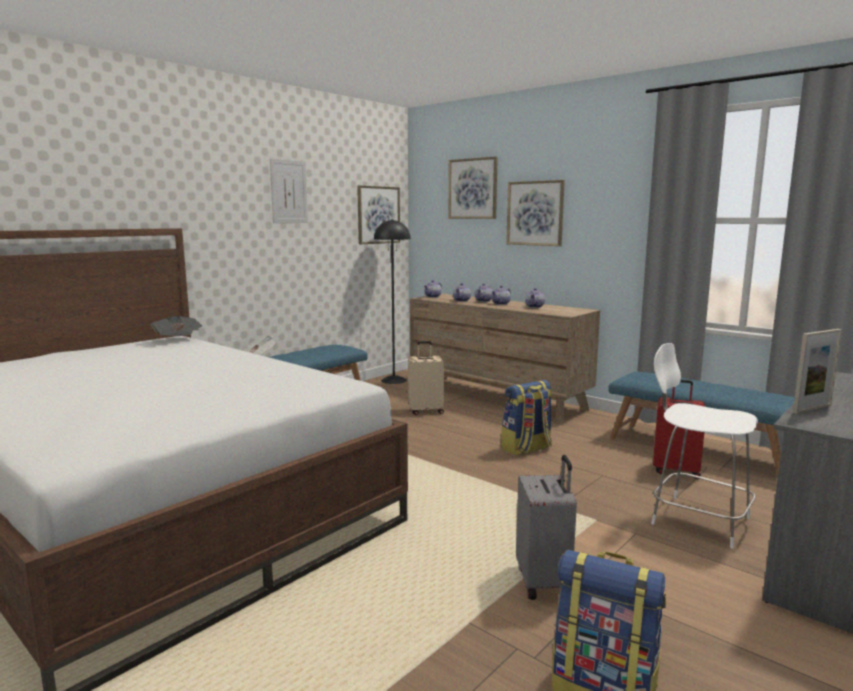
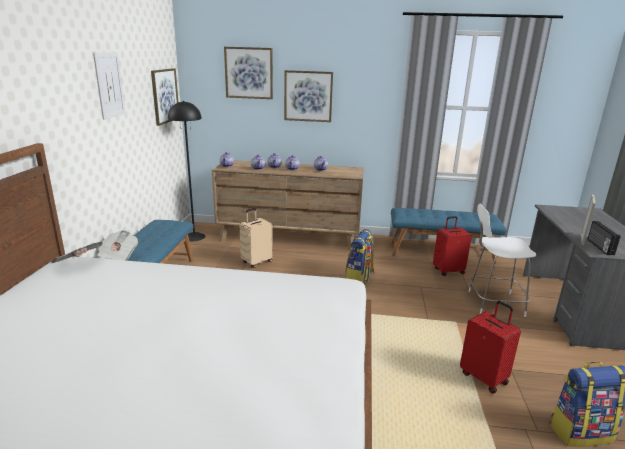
camera: 35 degrees left, 10 degrees up
(544, 582) = (484, 377): grey suitcase -> red suitcase
(826, 420) = (599, 247): none -> radio

